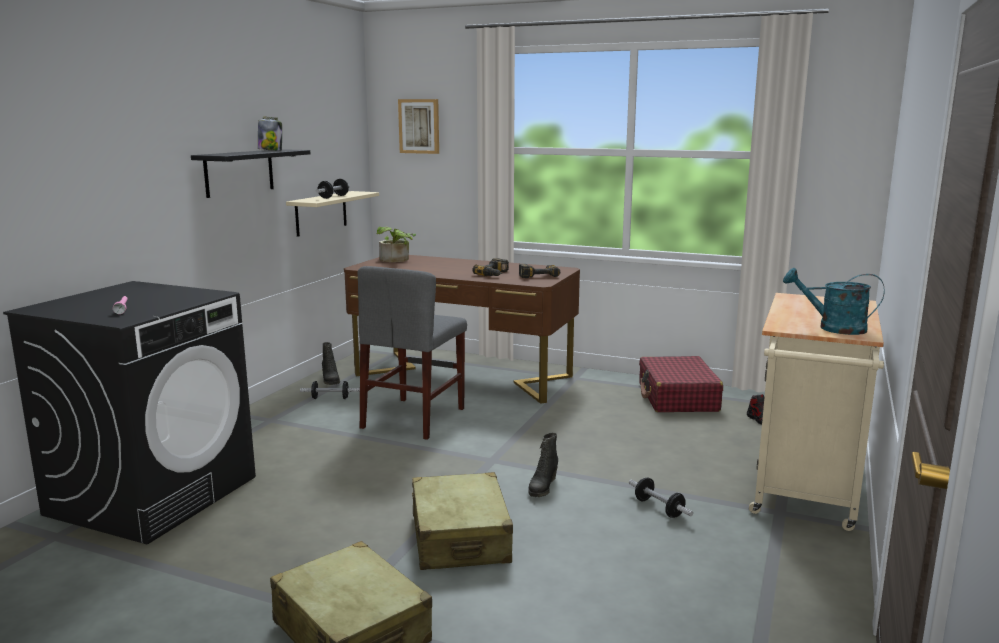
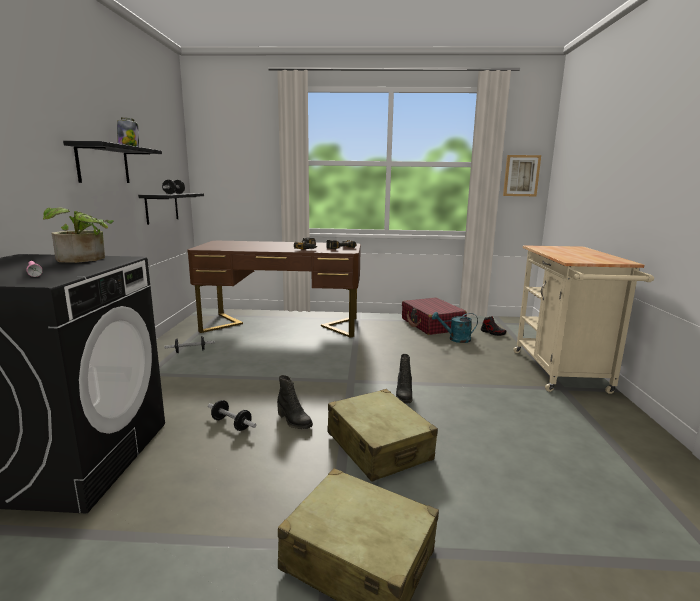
camera: 20 degrees left, 0 degrees up
(321, 213) = (162, 207): beige shelf -> black shelf
(330, 380) = (181, 338): black boot -> black boot (293, 421)
(396, 260) = (223, 243): potted plant -> potted plant (83, 259)
(414, 418) = (268, 358): grey chair -> none
(419, 126) = (230, 145): picture -> picture (521, 175)
(659, 508) = (491, 398): dumbbell -> dumbbell (231, 424)
(833, 328) = (600, 259): turquoise watering can -> turquoise watering can (455, 339)

